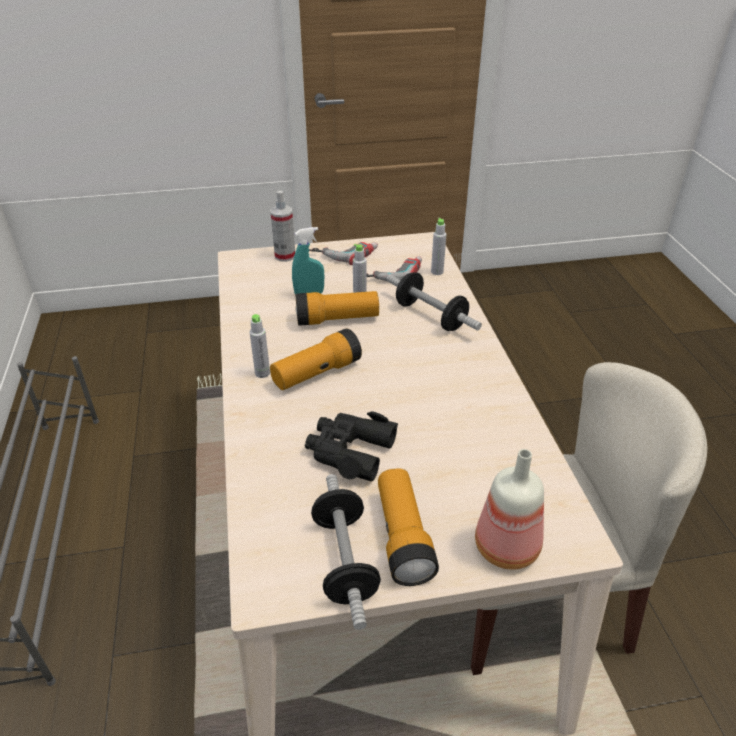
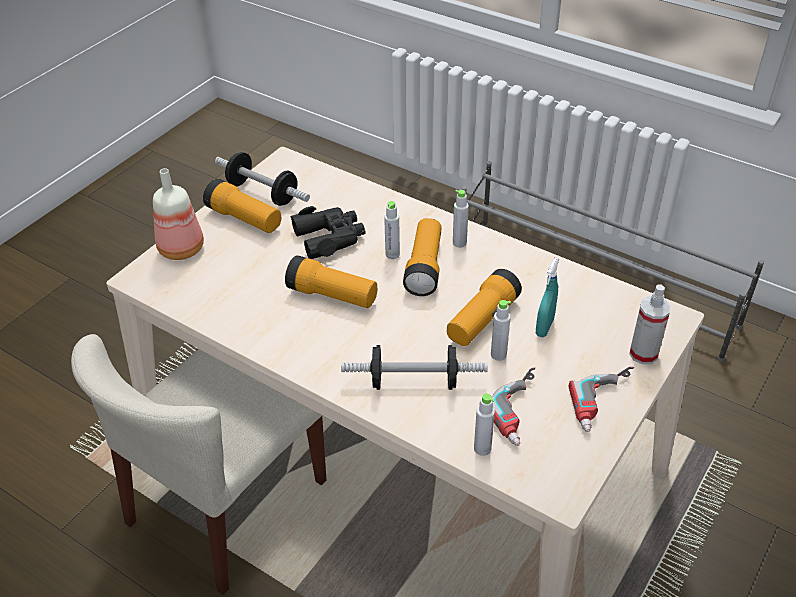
camera: 135 degrees right, 5 degrees up
(323, 399) = (392, 254): none -> grey bottle
(413, 399) = (332, 295): none -> flashlight

